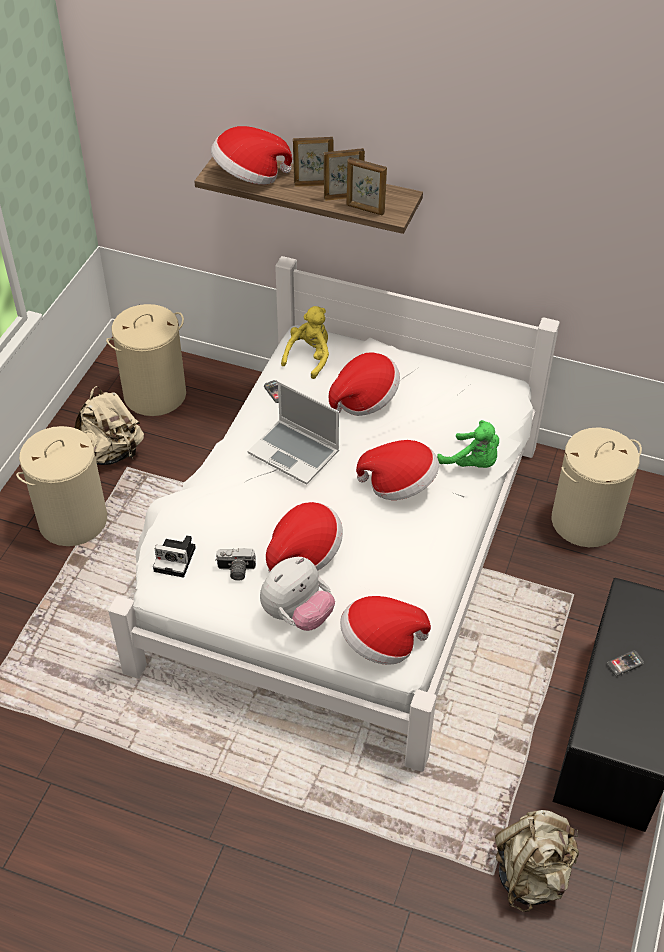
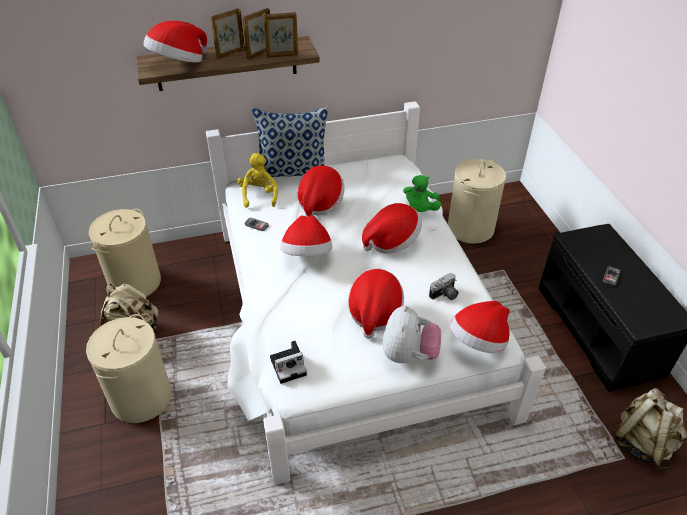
camera: 35 degrees left, 5 degrees down
(236, 571) = (340, 349): camera -> camera (444, 295)
(295, 453) = (307, 254): laptop -> hat
(372, 346) = (293, 172): none -> pillow
(472, 463) = (420, 209): green plush toy -> green plush toy turned 105 degrees clockwise

